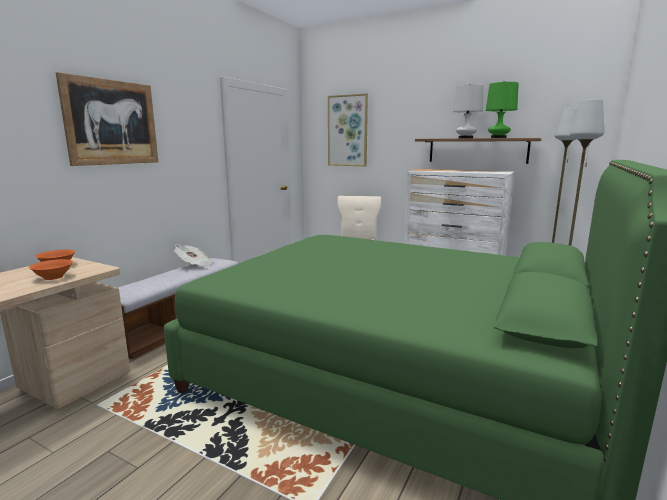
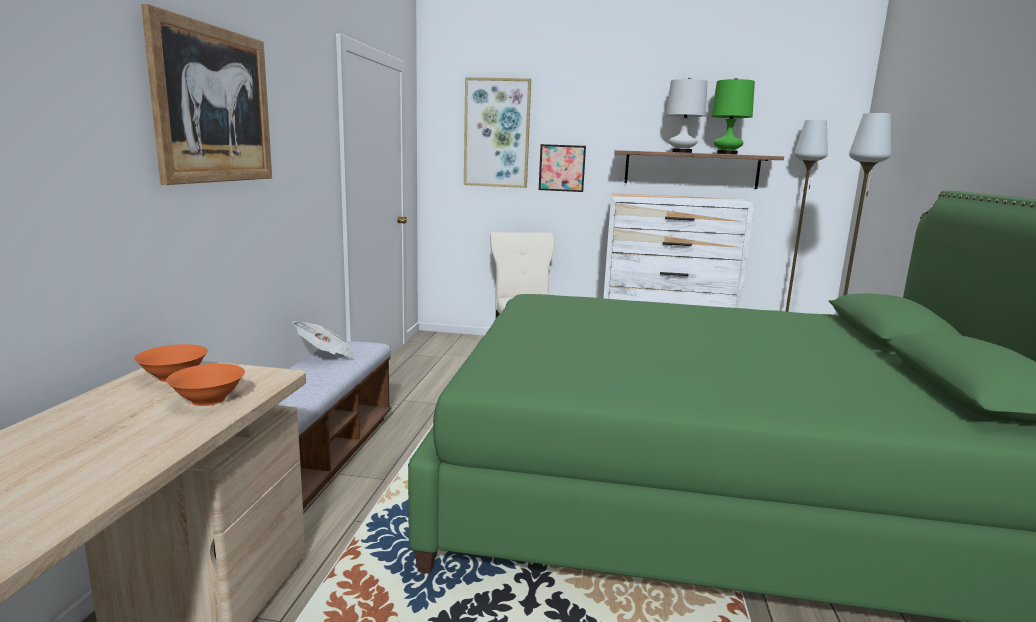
camera: 20 degrees left, 0 degrees up
(388, 152) = (562, 168): none -> picture

